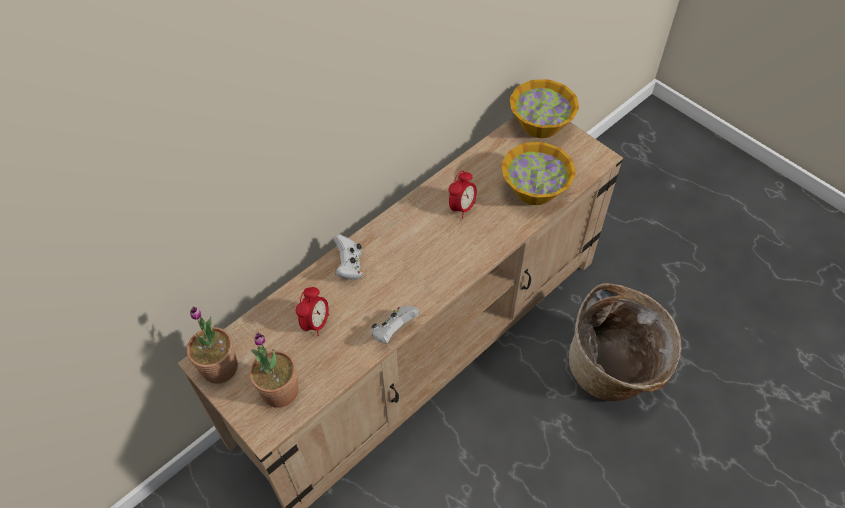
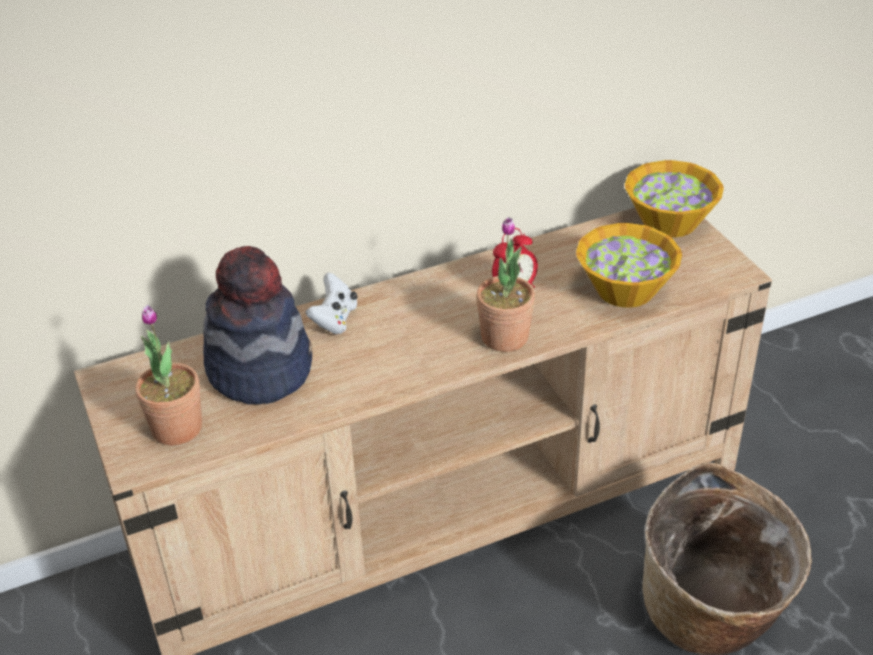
camera: 20 degrees right, 15 degrees down
(219, 367) = (119, 386): potted plant -> potted plant (505, 337)
(316, 323) = (260, 369): alarm clock -> hat
(394, 331) = (354, 399): white game controller -> none

